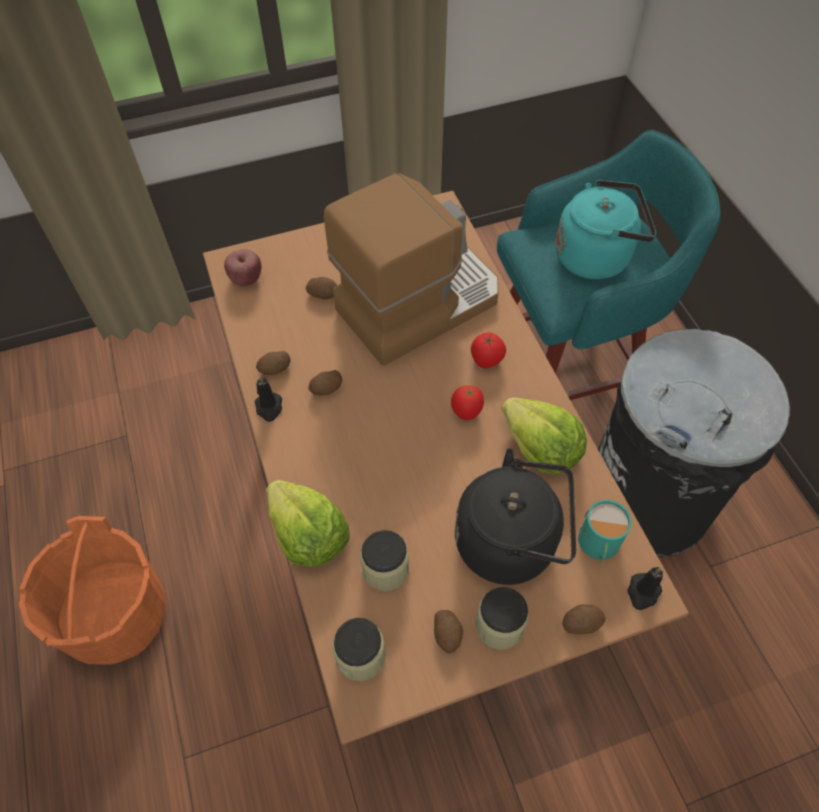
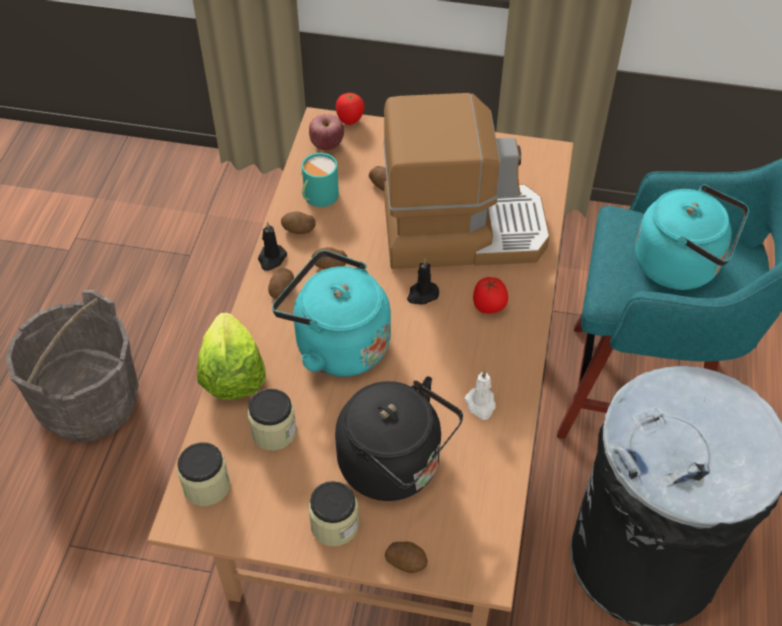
camera: 30 degrees right, 5 degrees down
(117, 616) = (89, 402): orange bucket -> grey bucket
(383, 458) = (336, 344): none -> turquoise kettle
(448, 634) = (287, 508): potato -> potato (282, 290)
(466, 413) = (436, 342): tomato -> tomato (350, 121)
(540, 449) = (481, 404): lettuce -> white candle
(598, 544) = (471, 508): turquoise mug -> turquoise mug (318, 196)
(643, 592) = (481, 568): black candle -> black candle (422, 294)

